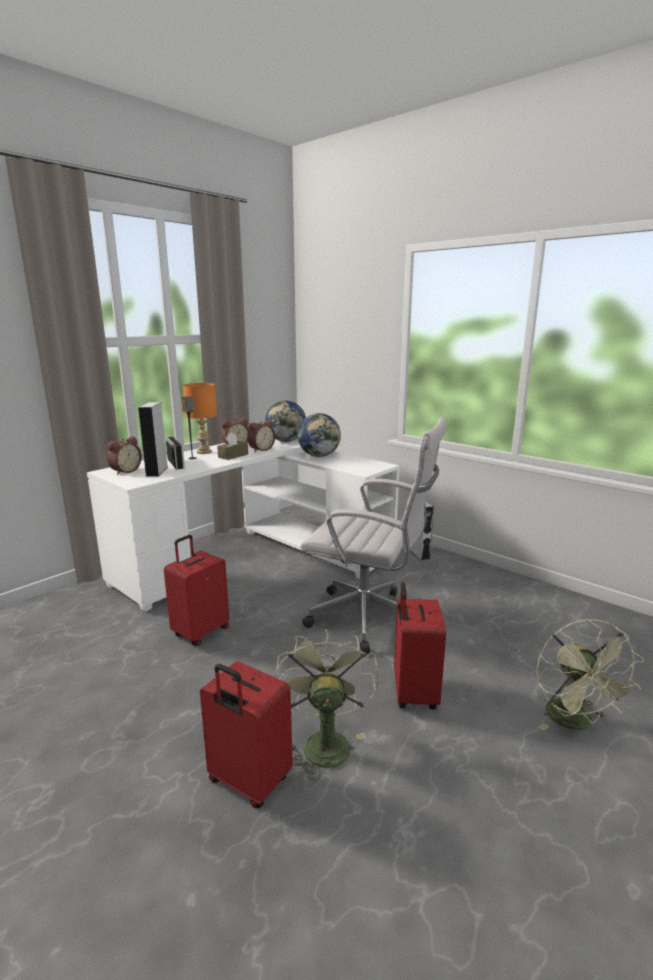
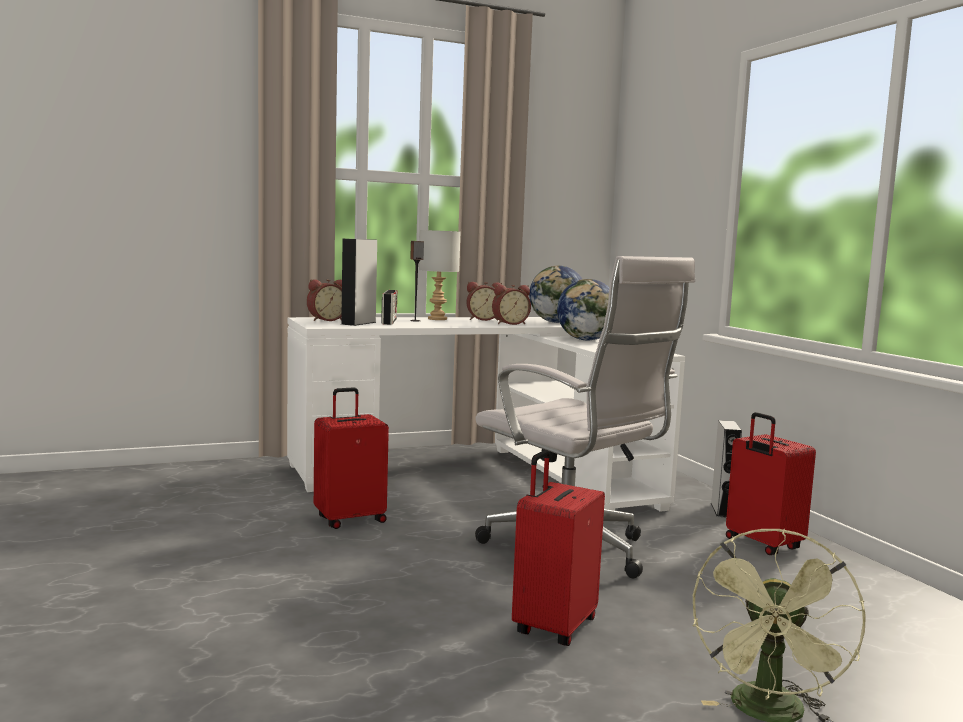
camera: 25 degrees right, 10 degrees down
(203, 452) = (436, 319): orange table lamp -> grey table lamp
(233, 456) = (466, 324): brown tissue box -> none
(248, 781) = (276, 638): red suitcase -> red suitcase (762, 545)
(324, 741) = (393, 633): green fan -> none

